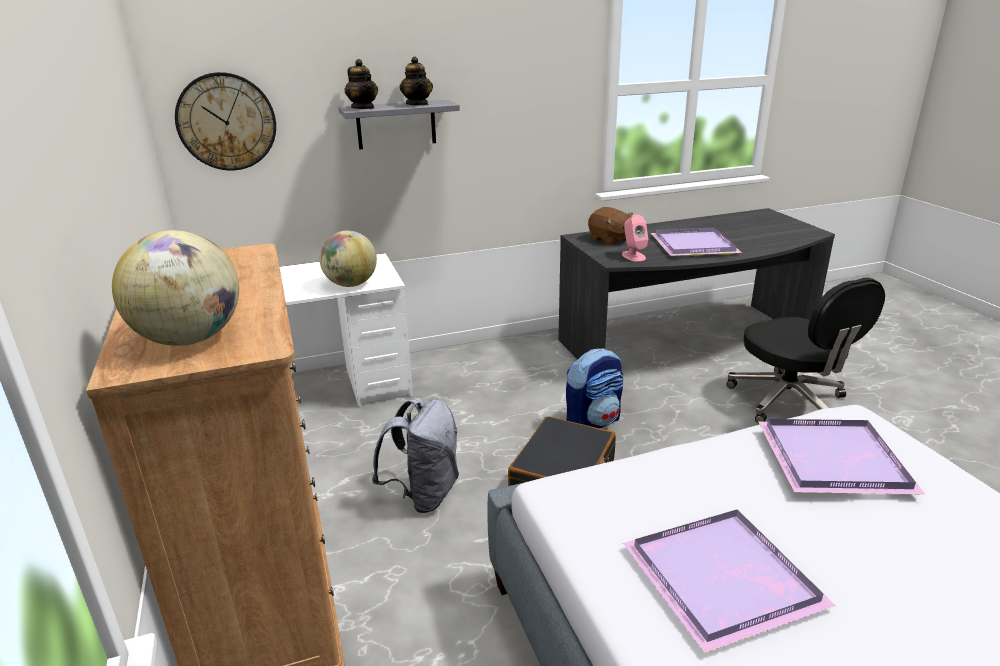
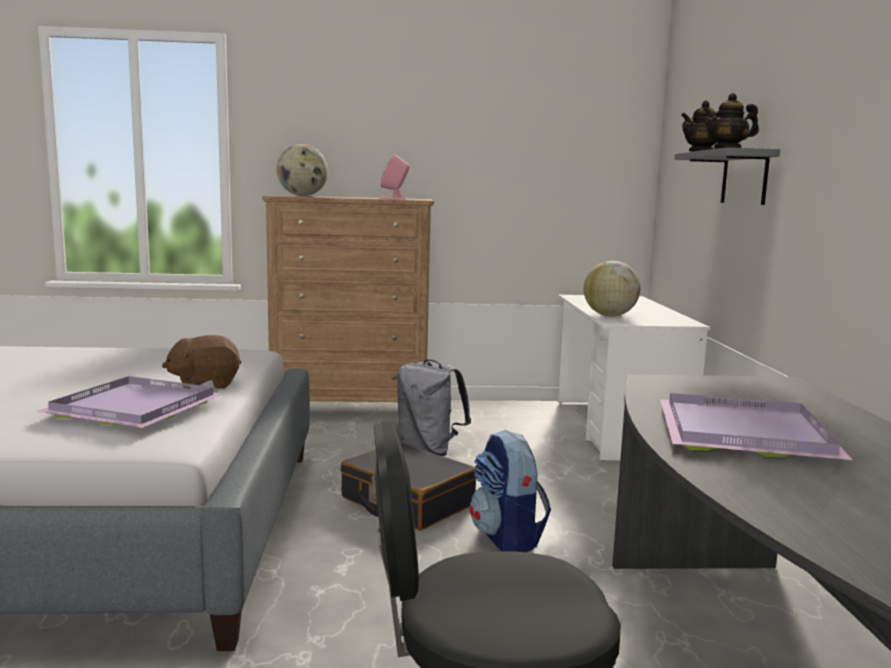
camera: 105 degrees right, 15 degrees down
(226, 122) = (677, 166): wall clock -> none
(609, 239) = (772, 393): brown plush toy -> brown plush toy (205, 384)
(633, 256) = (677, 391): pink speaker -> pink speaker (394, 199)
(721, 580) = (113, 363): purple tray -> none

